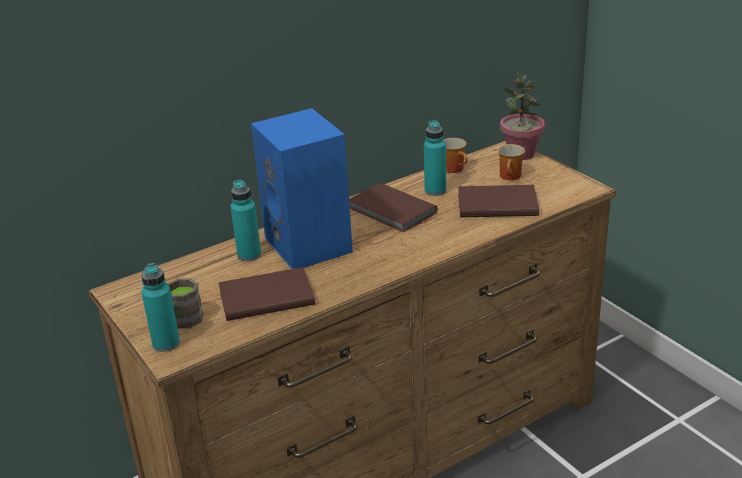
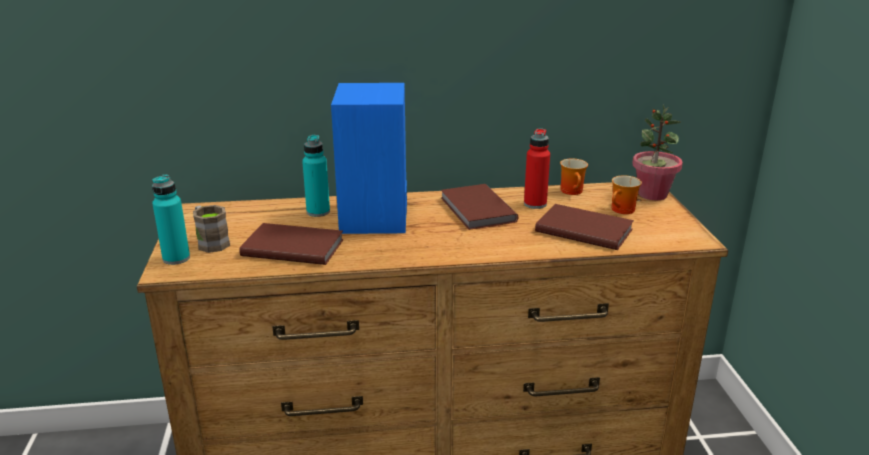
camera: 25 degrees right, 5 degrees down
(435, 190) = (535, 204): turquoise bottle -> red bottle

